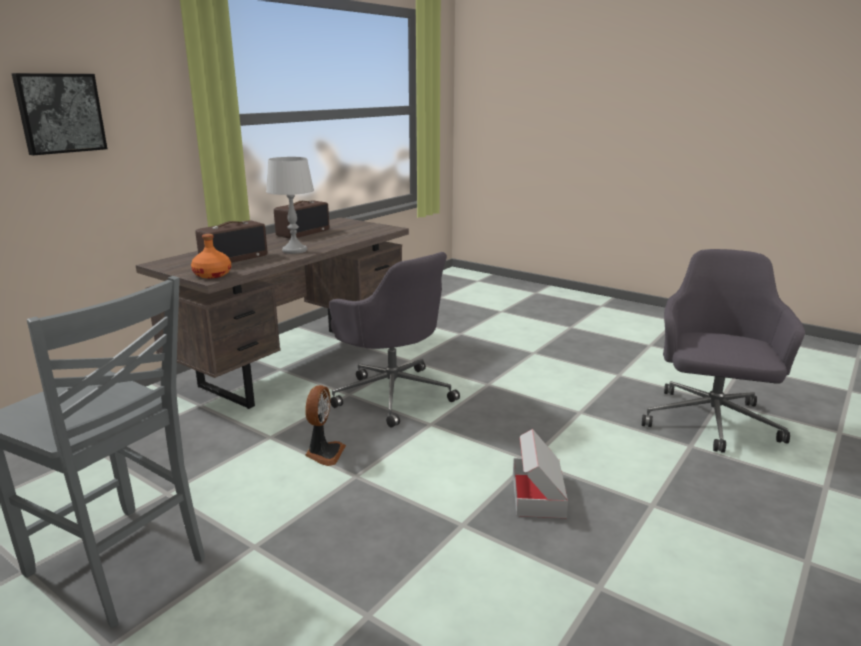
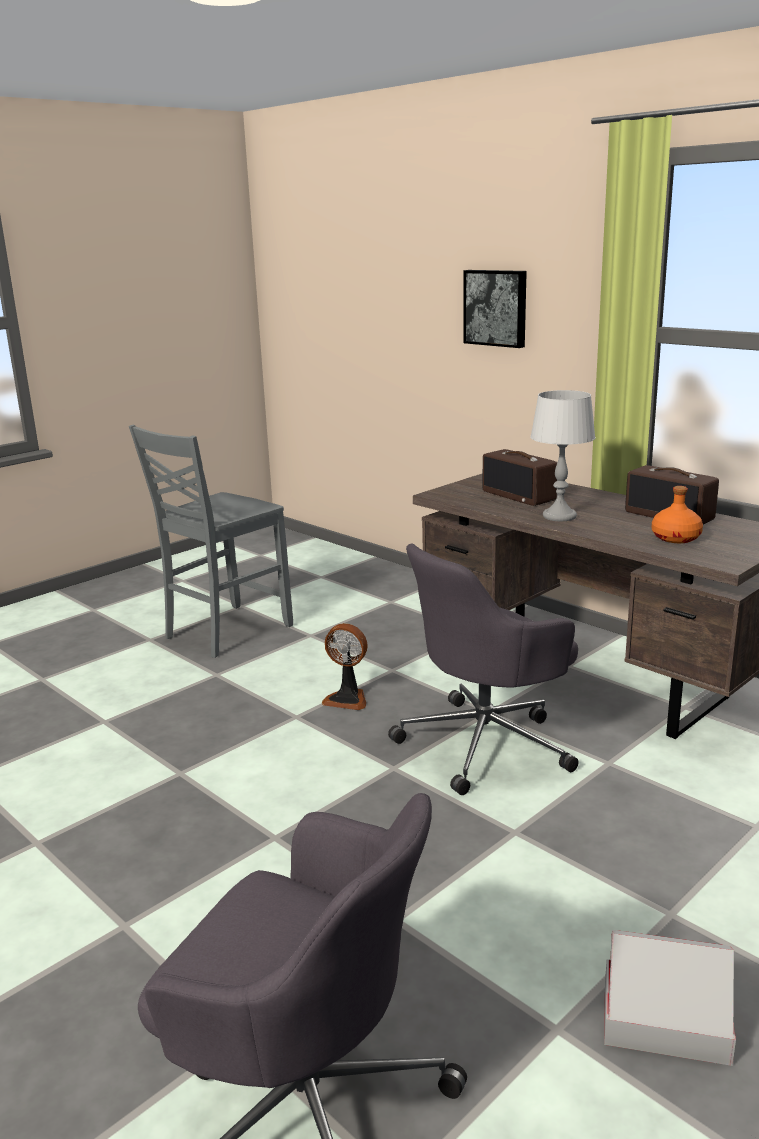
camera: 100 degrees right, 0 degrees up
(213, 274) = (451, 493): orange bottle -> orange bottle (676, 538)
(538, 495) = (200, 831): cardboard box -> cardboard box (664, 1022)

